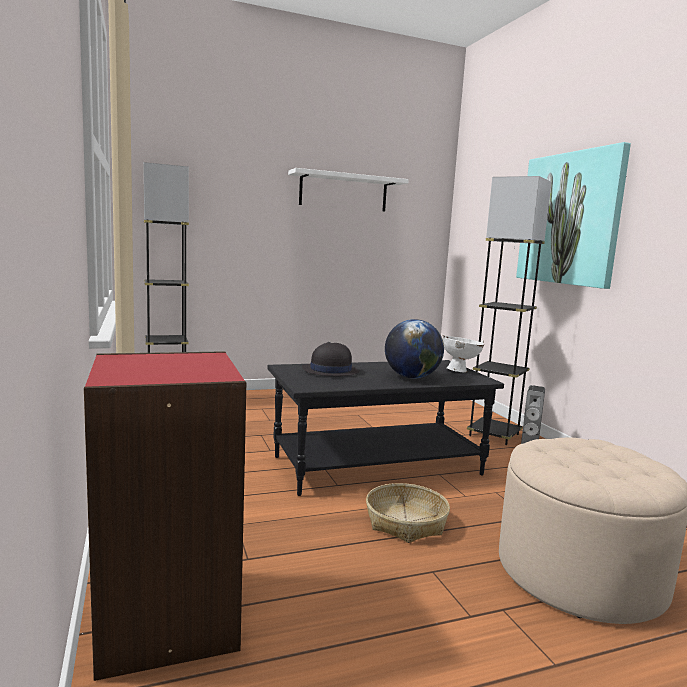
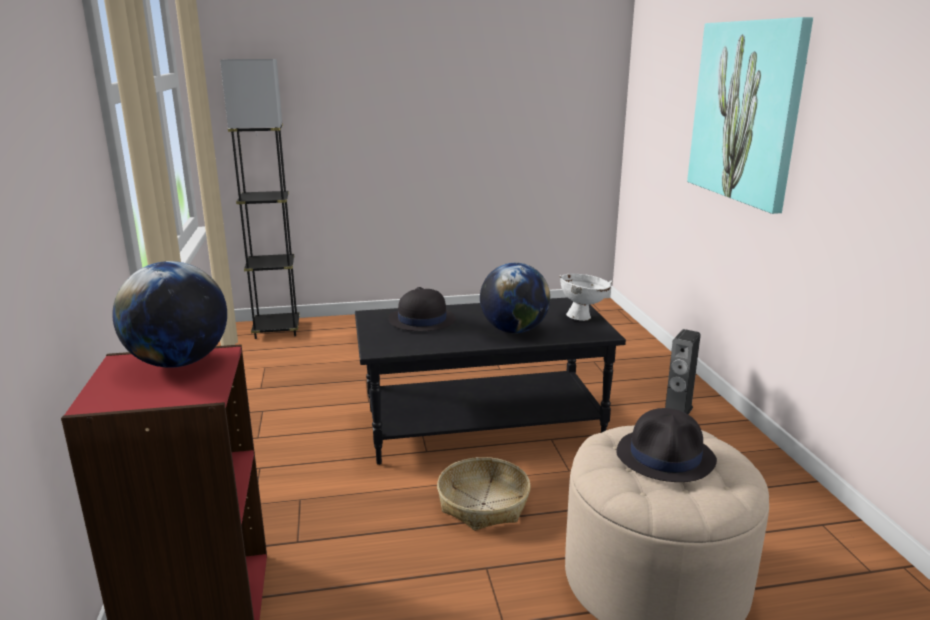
camera: 10 degrees right, 10 degrees up
(176, 359) = (179, 362): none -> globe
(343, 192) = (478, 66): white shelf -> none
(494, 435) = (647, 382): grey floor lamp -> none
(591, 456) = (666, 457): none -> black hat

